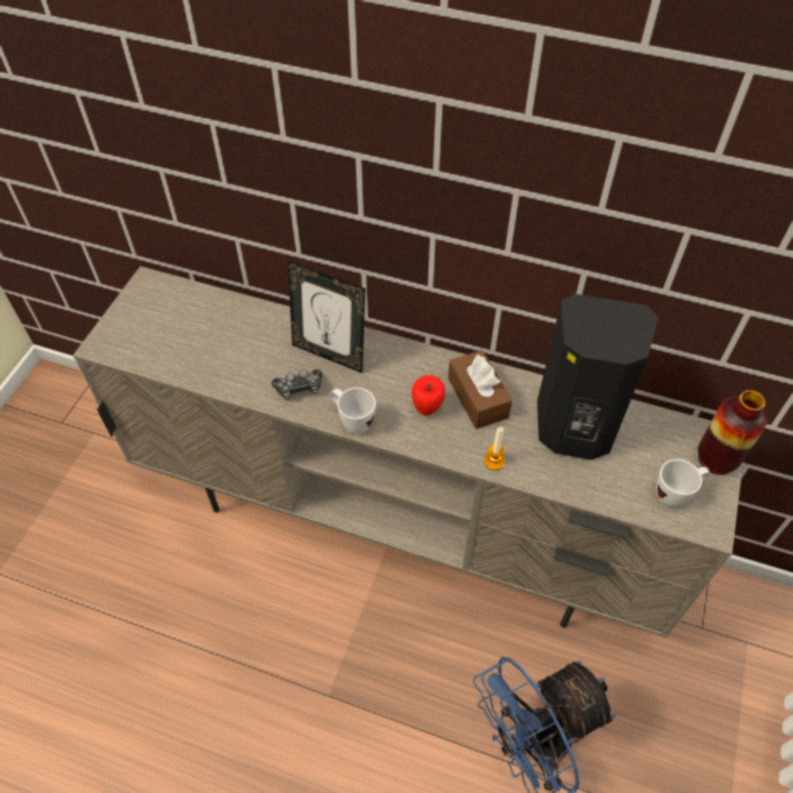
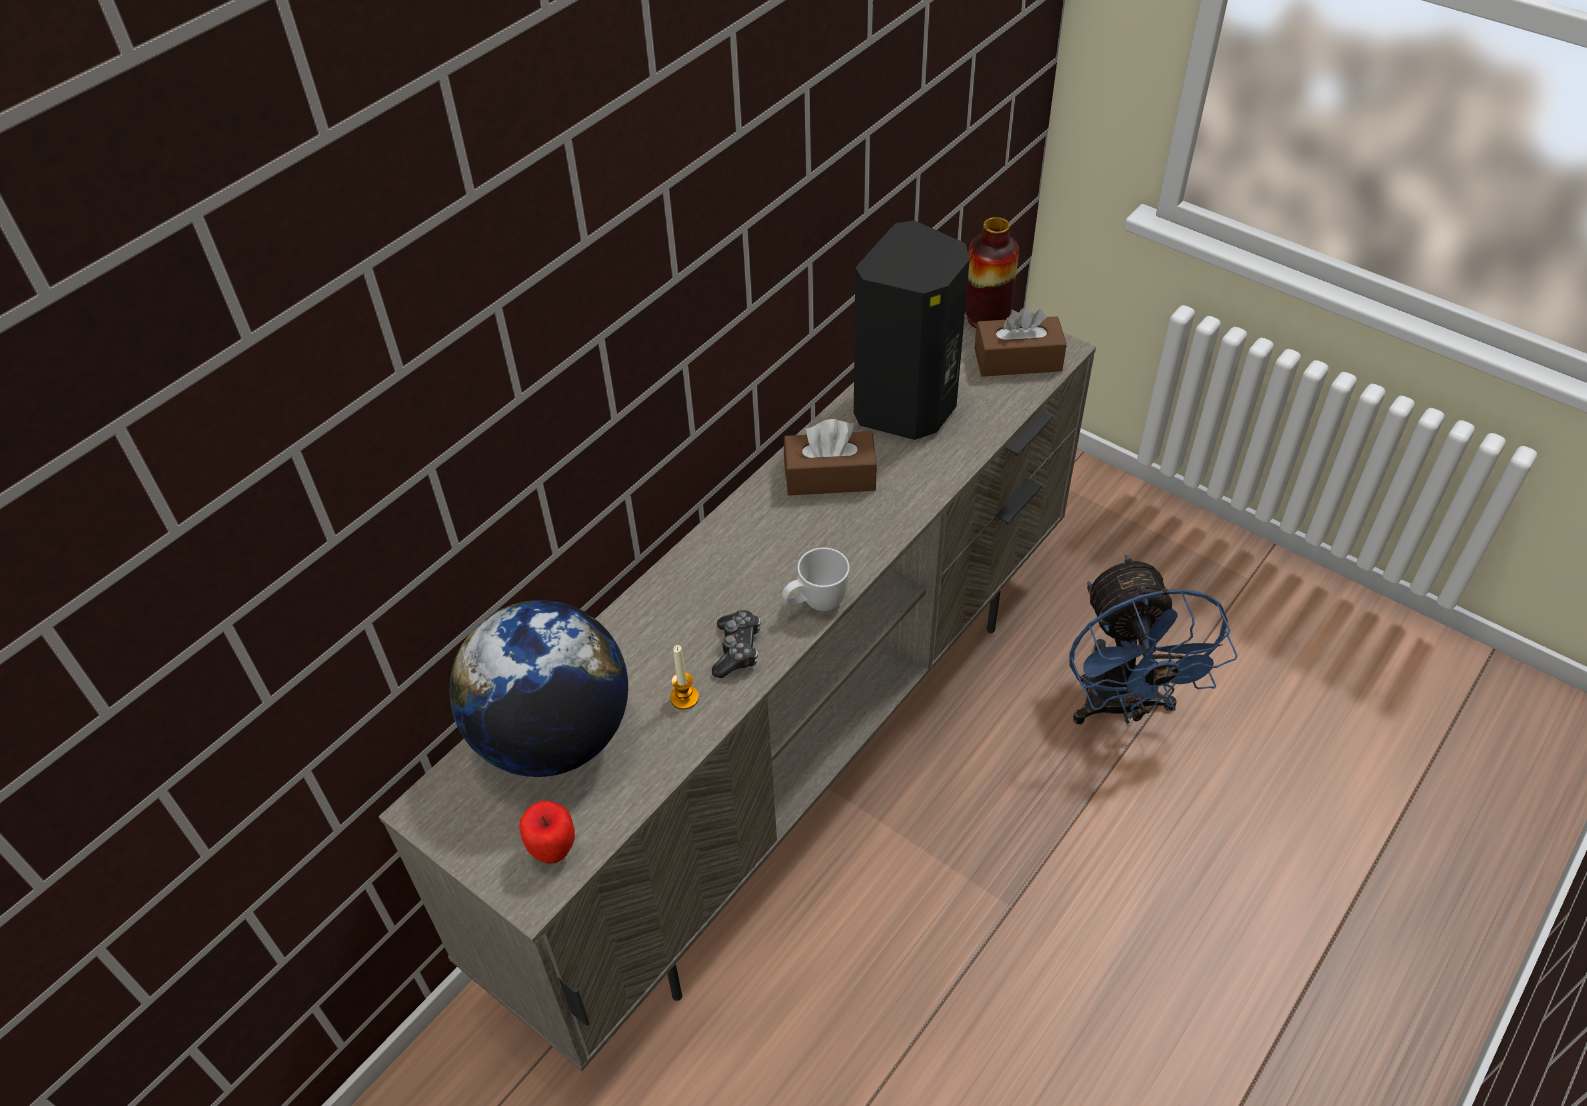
camera: 70 degrees left, 5 degrees down
(207, 319) = (553, 737): none -> globe
(330, 354) = (693, 604): picture frame -> none
(427, 408) = (827, 527): apple -> apple (553, 850)
(494, 461) = (926, 487): candle -> candle (684, 697)
(676, 494) = (1017, 360): white mug -> brown tissue box

